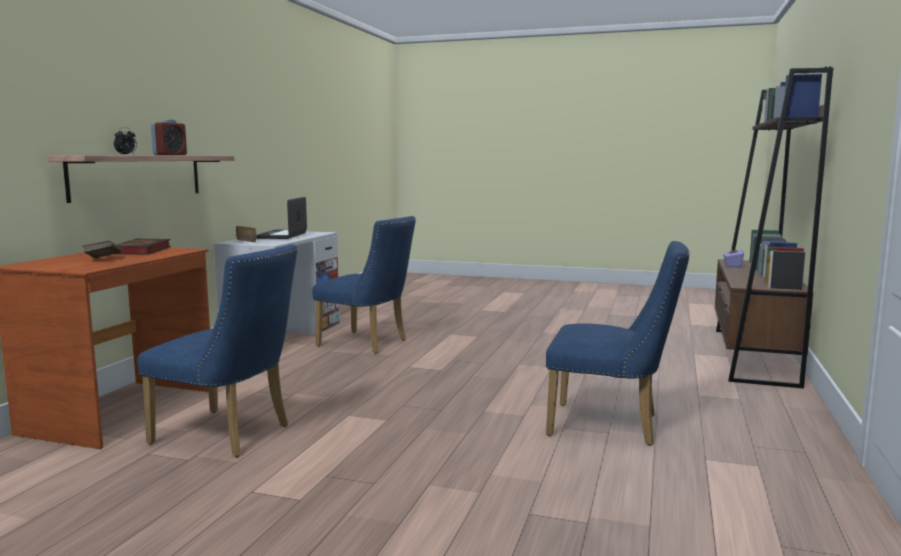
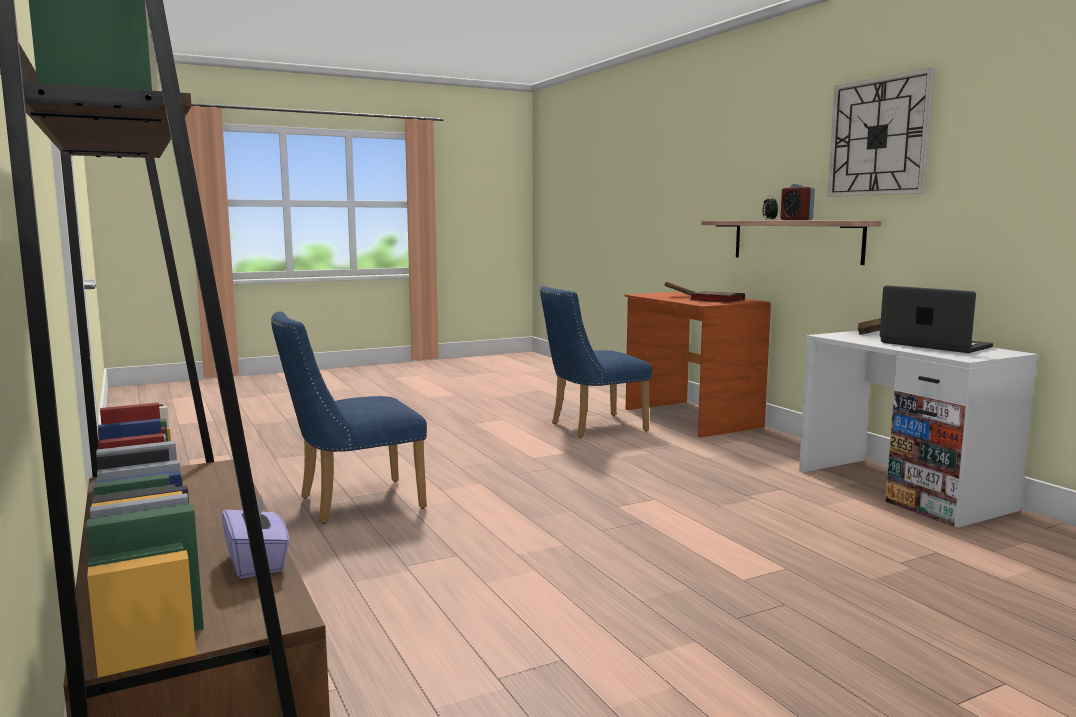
camera: 135 degrees right, 0 degrees up
(194, 87) = (878, 137): none -> wall clock
(368, 344) = (791, 510): blue chair -> none

